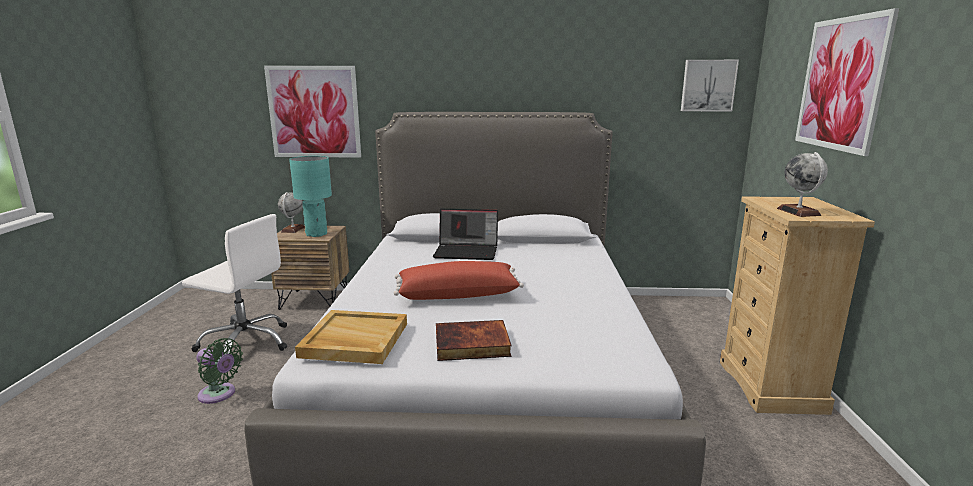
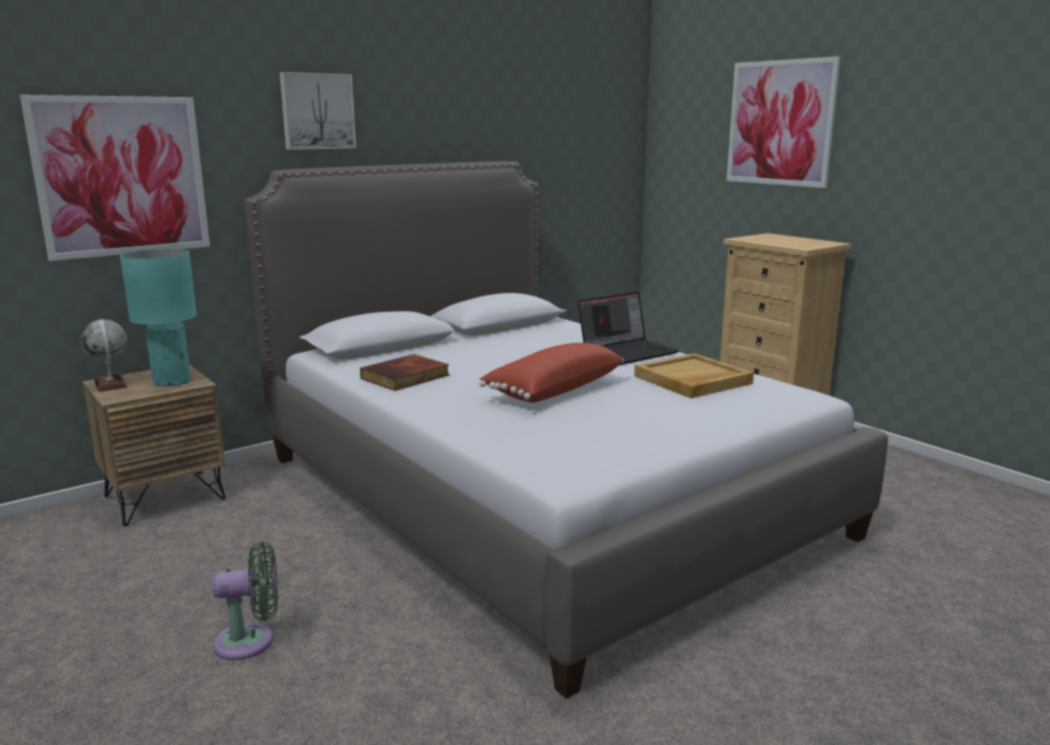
camera: 40 degrees left, 0 degrees up
(246, 343) = (159, 579): white office chair -> none
(354, 340) = (567, 450): beige tray -> beige tray (692, 380)
(467, 252) = (456, 353): laptop -> laptop (628, 352)
(471, 345) = (669, 421): book -> book (405, 377)
(708, 85) = (609, 126): picture -> picture (317, 111)
(798, 212) = (795, 244): globe -> none

